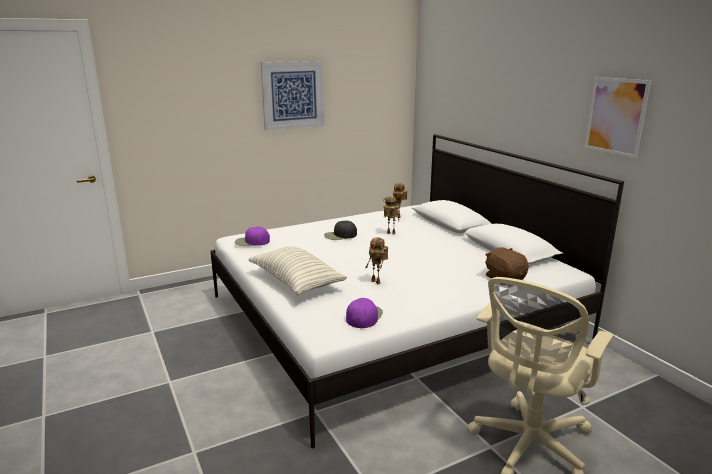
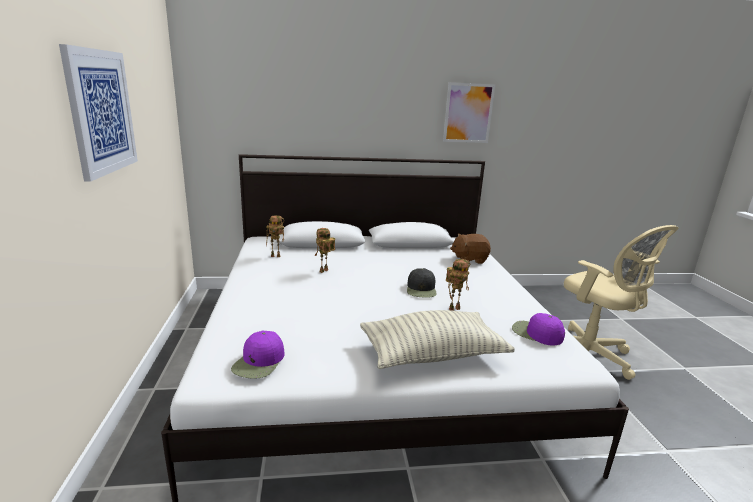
camera: 70 degrees left, 0 degrees up
(340, 235) = (303, 296): black cap -> black cap (421, 289)

